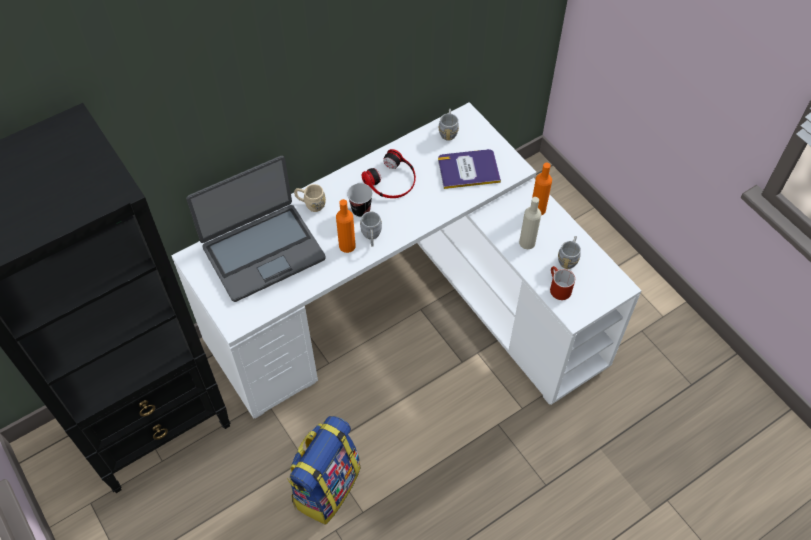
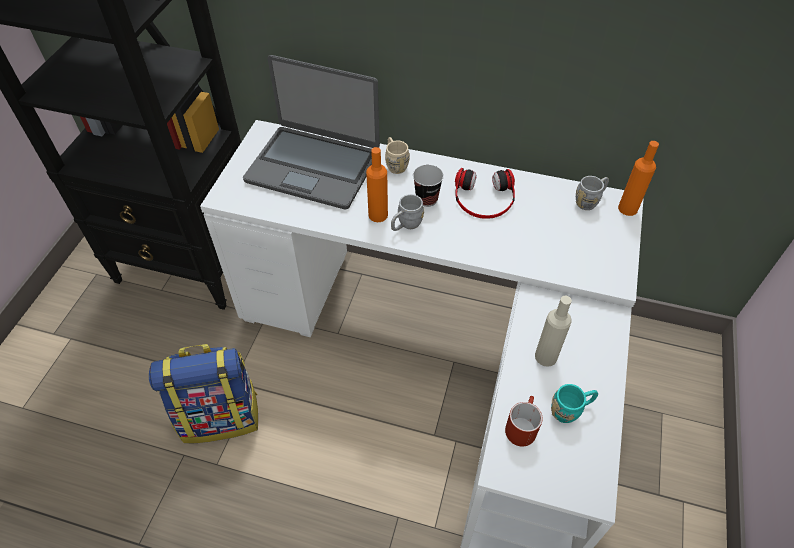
camera: 50 degrees right, 5 degrees down
(468, 169) = (566, 244): book -> none
(538, 209) = (597, 338): orange bottle -> orange bottle (627, 208)
(568, 258) = (571, 410): grey mug -> turquoise mug

